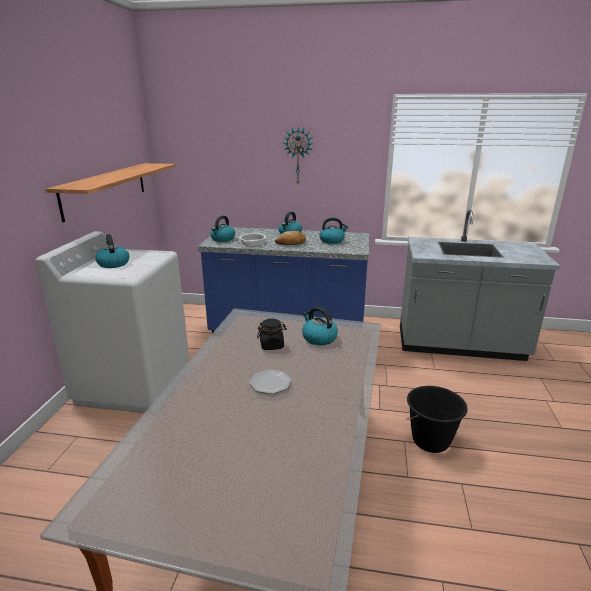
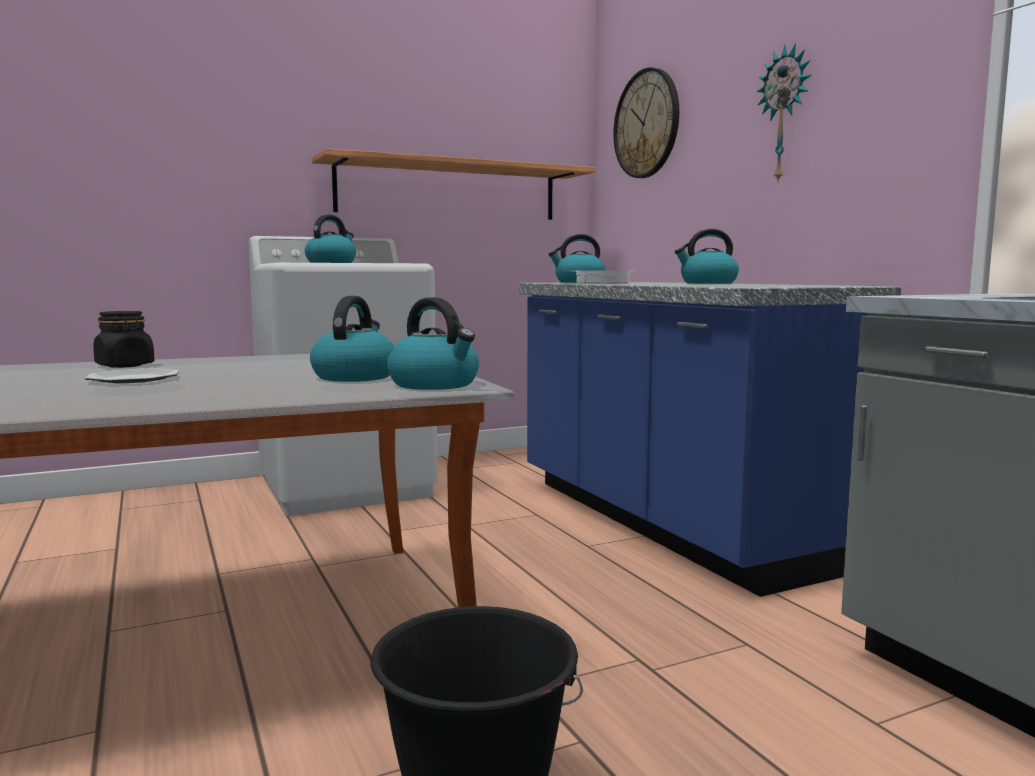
camera: 55 degrees right, 15 degrees down
(200, 141) = (646, 124): none -> wall clock
(272, 345) = (285, 368): black jar -> black jar (125, 366)
(291, 243) = (658, 284): bread -> none
(332, 241) = (751, 285): kettle -> kettle (435, 384)

